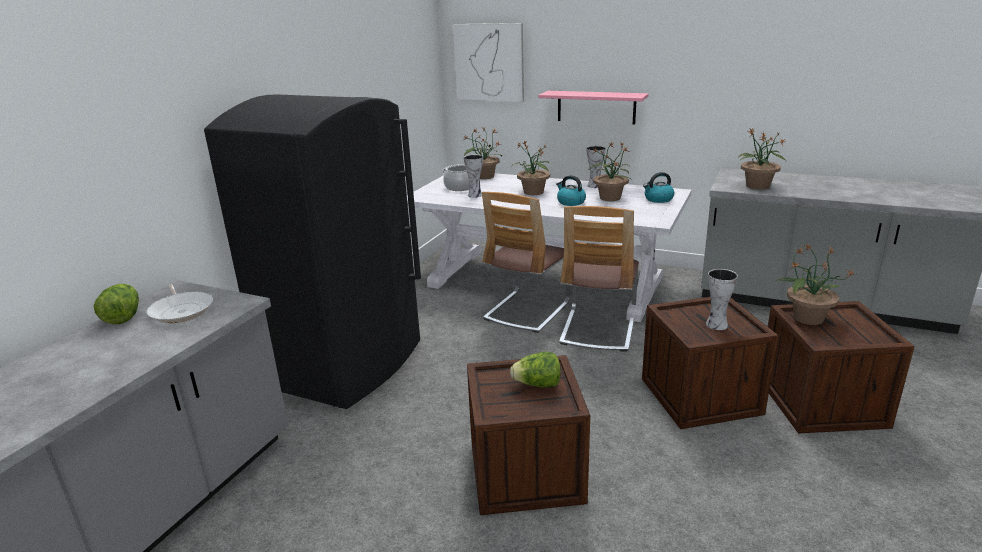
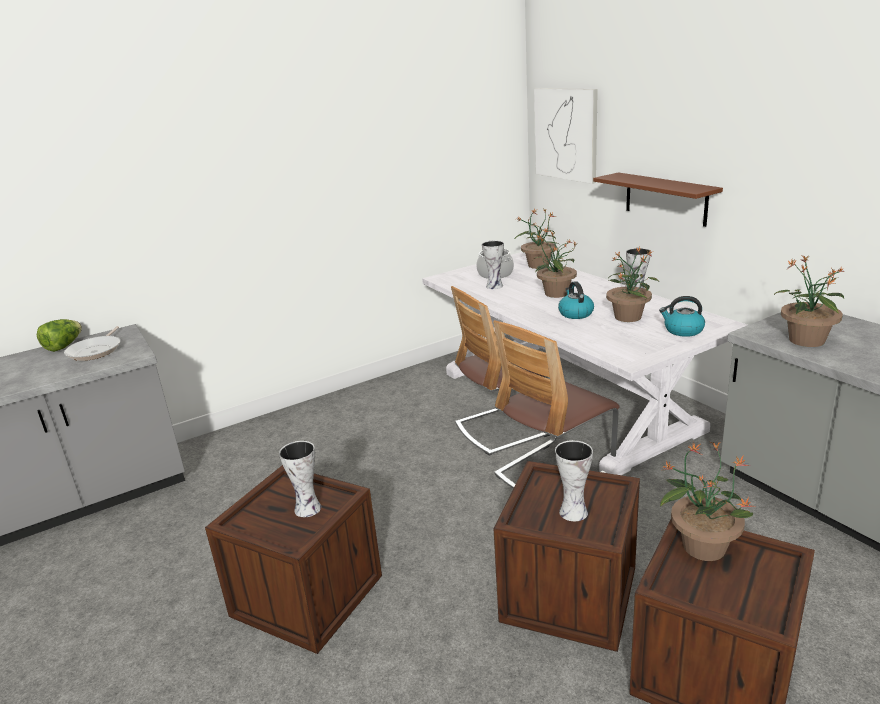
camera: 35 degrees right, 0 degrees up
(347, 365) = (298, 432): black fridge -> none
(537, 385) = (308, 509): lettuce -> vase
(596, 107) = (665, 198): pink shelf -> brown shelf

